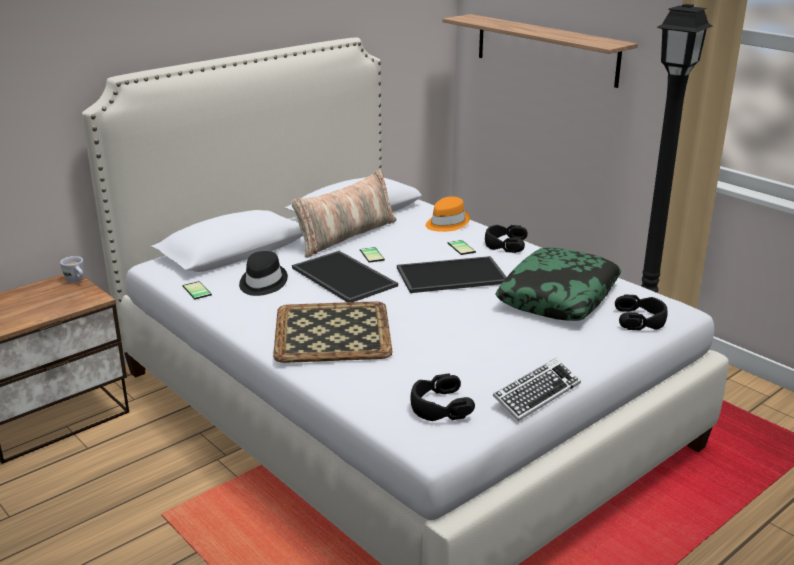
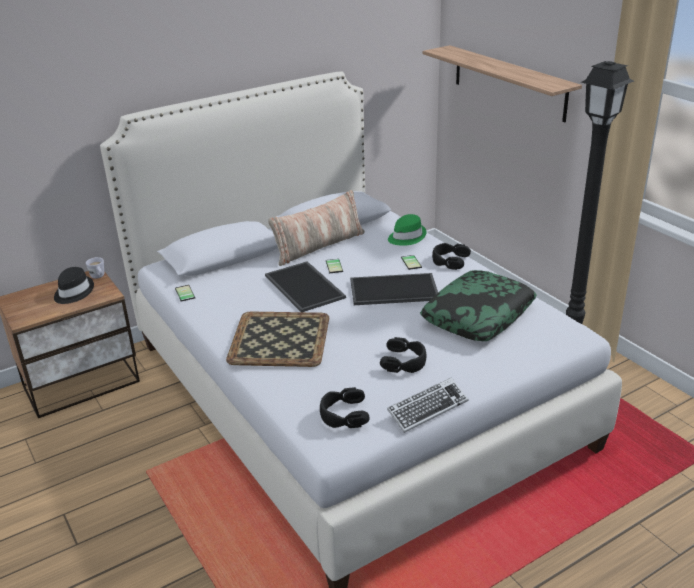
camera: 10 degrees right, 5 degrees up
(262, 283) = (237, 289): black hat -> black hat (73, 292)
(446, 223) = (406, 237): orange hat -> green hat
(640, 319) = (541, 343): black headphones -> black headphones (404, 361)

